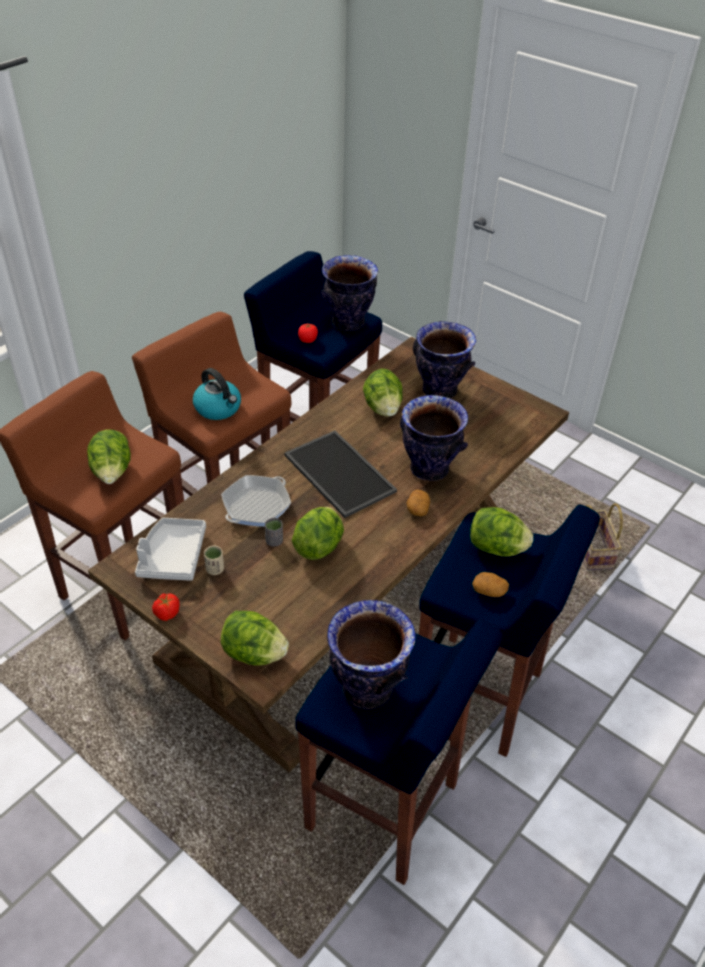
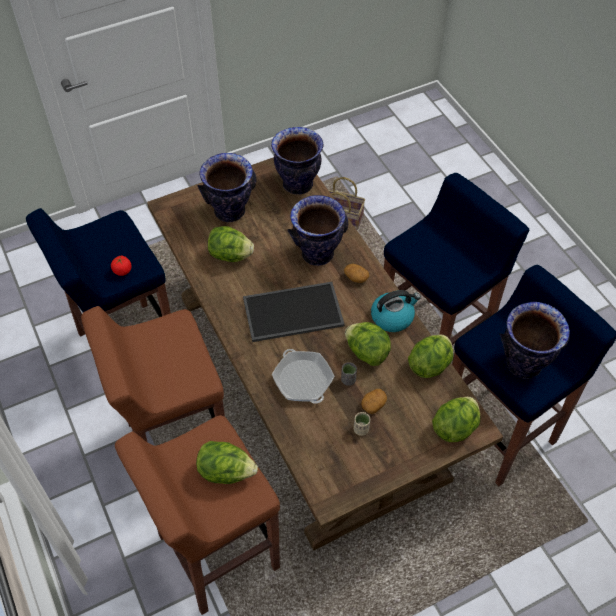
camera: 65 degrees left, 10 degrees up
(167, 613) = (394, 475): tomato -> none
(172, 556) = (333, 456): grey tray -> none
(218, 408) = (181, 366): kettle -> kettle (392, 317)
(348, 323) = (117, 233): vase -> vase (298, 184)
(489, 591) = (466, 265): potato -> potato (373, 404)
(496, 548) = (429, 245): lettuce -> lettuce (430, 365)

